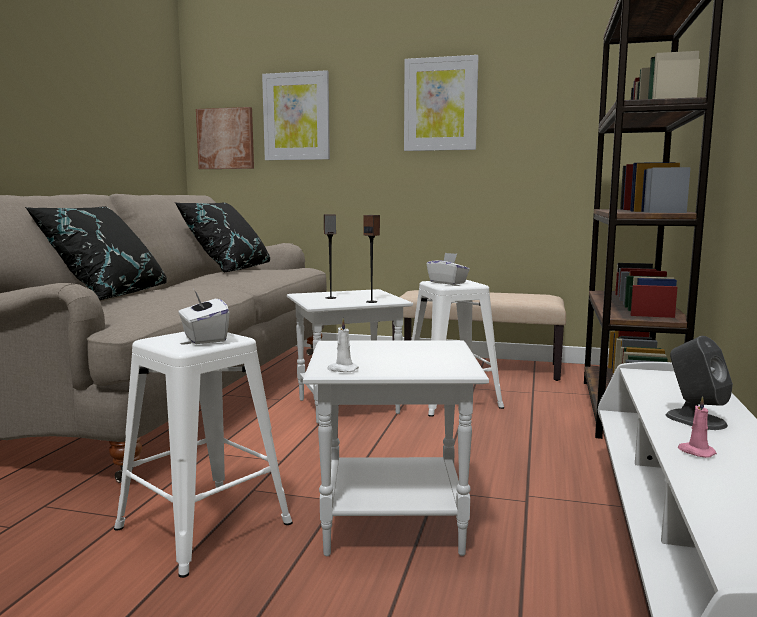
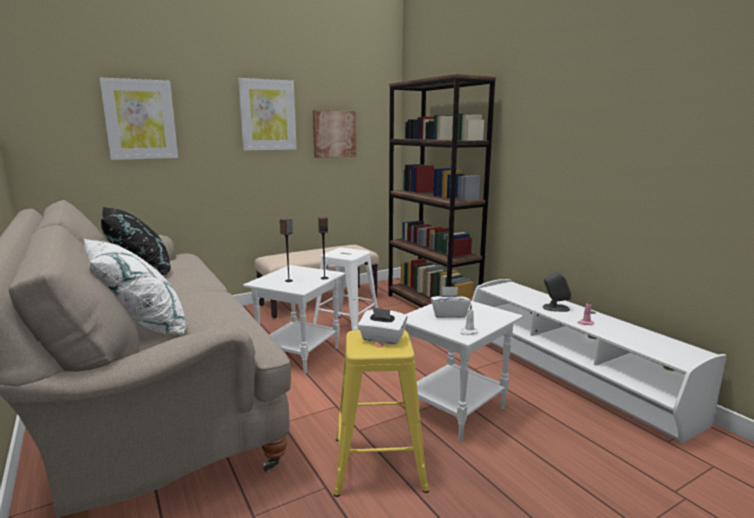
camera: 45 degrees left, 5 degrees up
(108, 296) = (140, 326): black pillow -> white pillow
(203, 526) = (380, 463): white stool -> yellow stool
(226, 139) = (59, 139): picture -> picture (334, 134)
(447, 282) = (342, 252): white tissue box -> white tissue box (449, 314)

